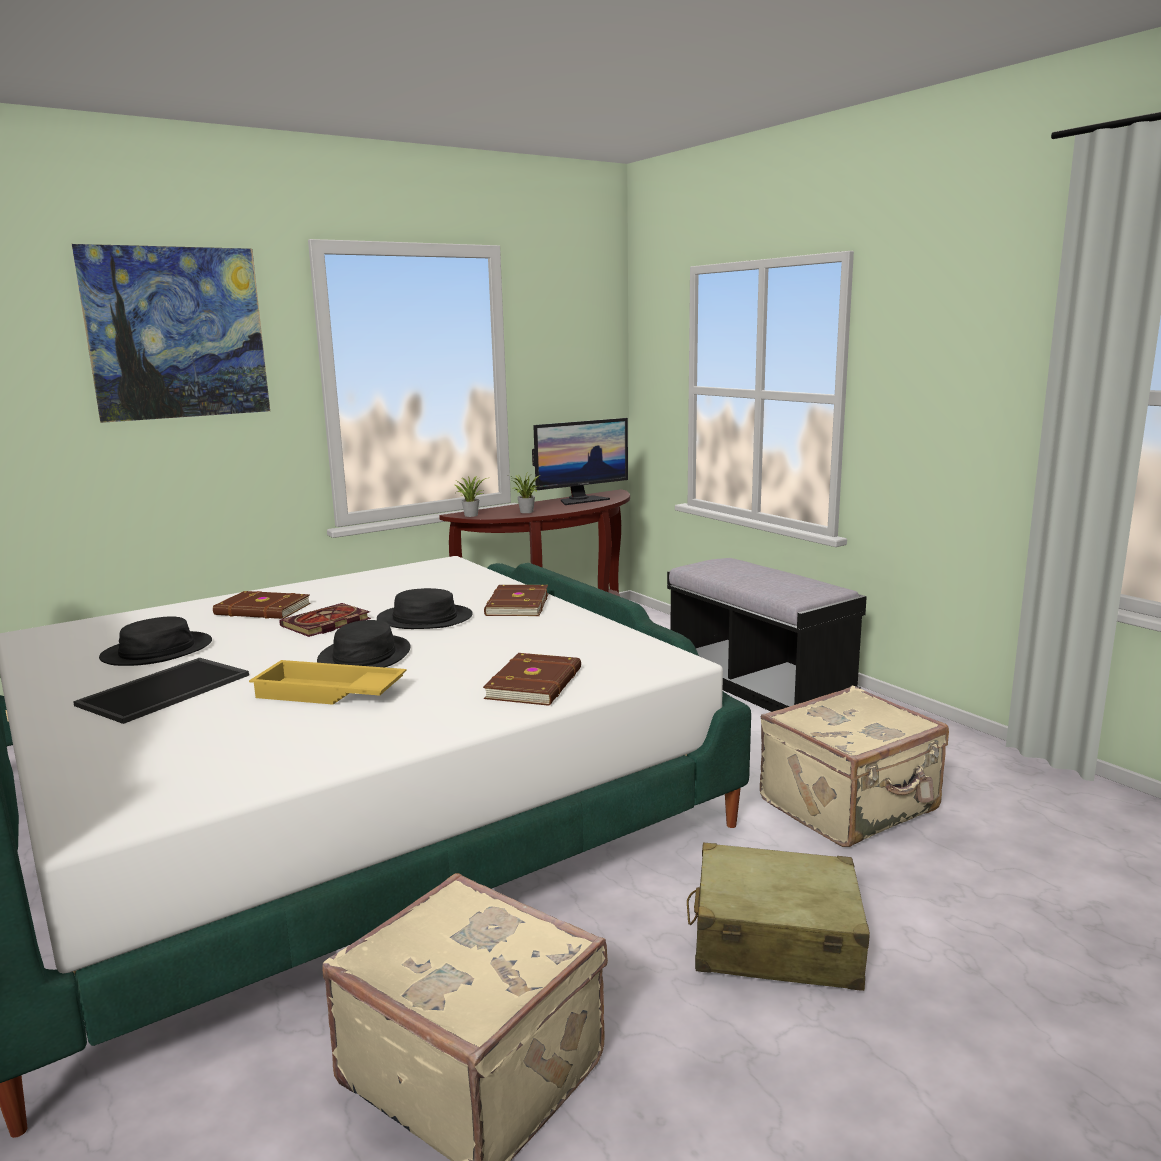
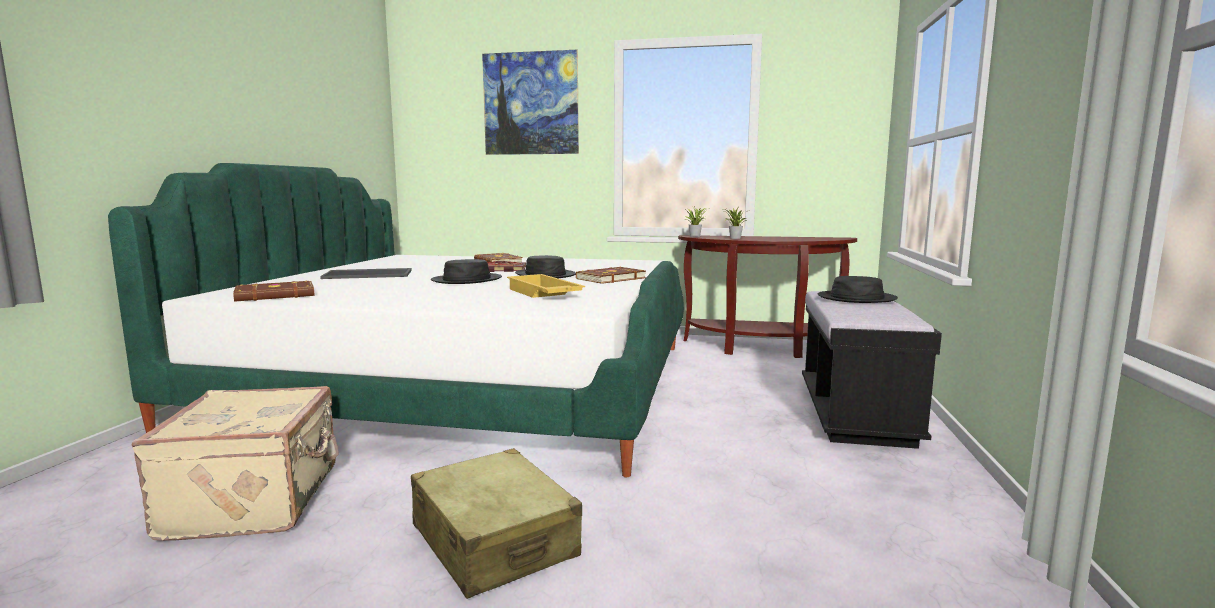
camera: 45 degrees right, 5 degrees down
(157, 651) = (413, 266): black hat -> black hat (856, 298)
(327, 693) = (404, 286): yellow tray -> yellow tray (542, 294)
(536, 684) = (487, 302): brown book -> brown book (276, 295)
(581, 500) = (797, 238): monitor -> none
(851, 806) = (743, 507): beige suitcase -> none

